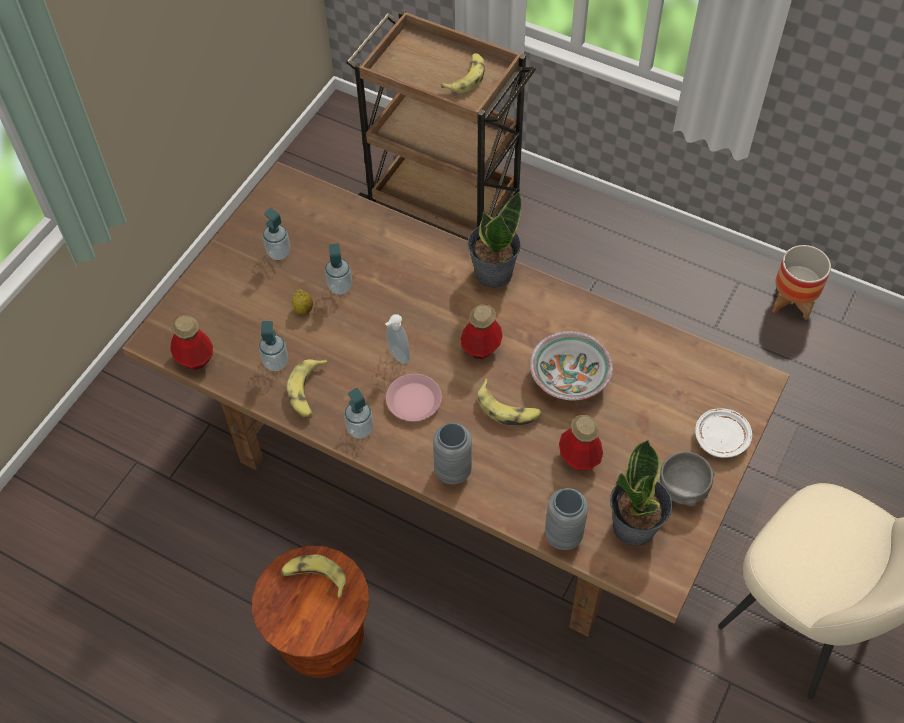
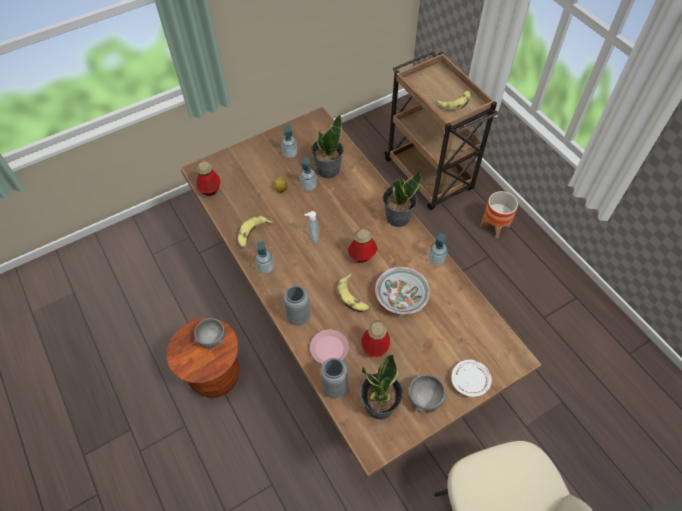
camera: 30 degrees right, 0 degrees up
(276, 362) = (248, 211): soap dispenser -> soap dispenser (436, 260)
(315, 578) = (212, 338): banana -> grey bowl
(350, 251) = (327, 169): none -> potted plant
(414, 401) = (304, 267): pink plate -> pink plate (329, 349)
(791, 302) = (603, 326): planter -> planter (494, 226)

